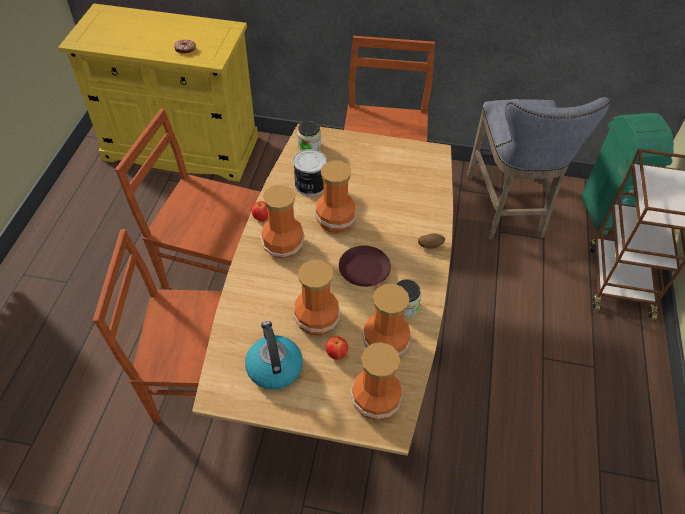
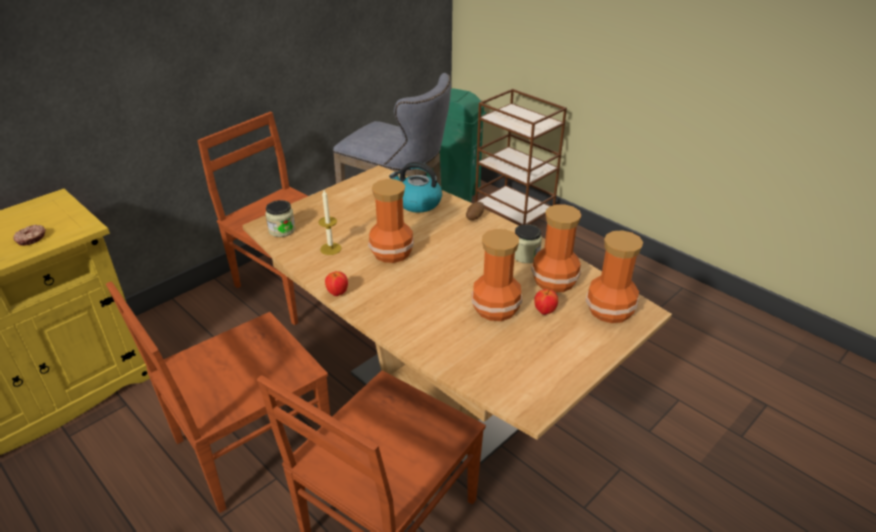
camera: 55 degrees left, 15 degrees down
(274, 367) = (528, 355): kettle -> kettle (417, 203)
(284, 244) = (386, 292): vase -> none
(309, 184) = (330, 249): can -> candle
(365, 269) = (465, 259): brown plate -> none

